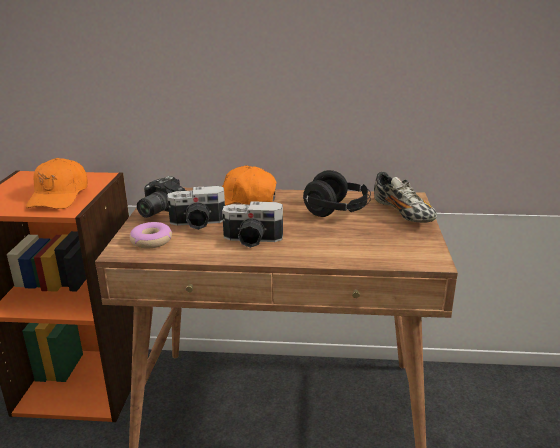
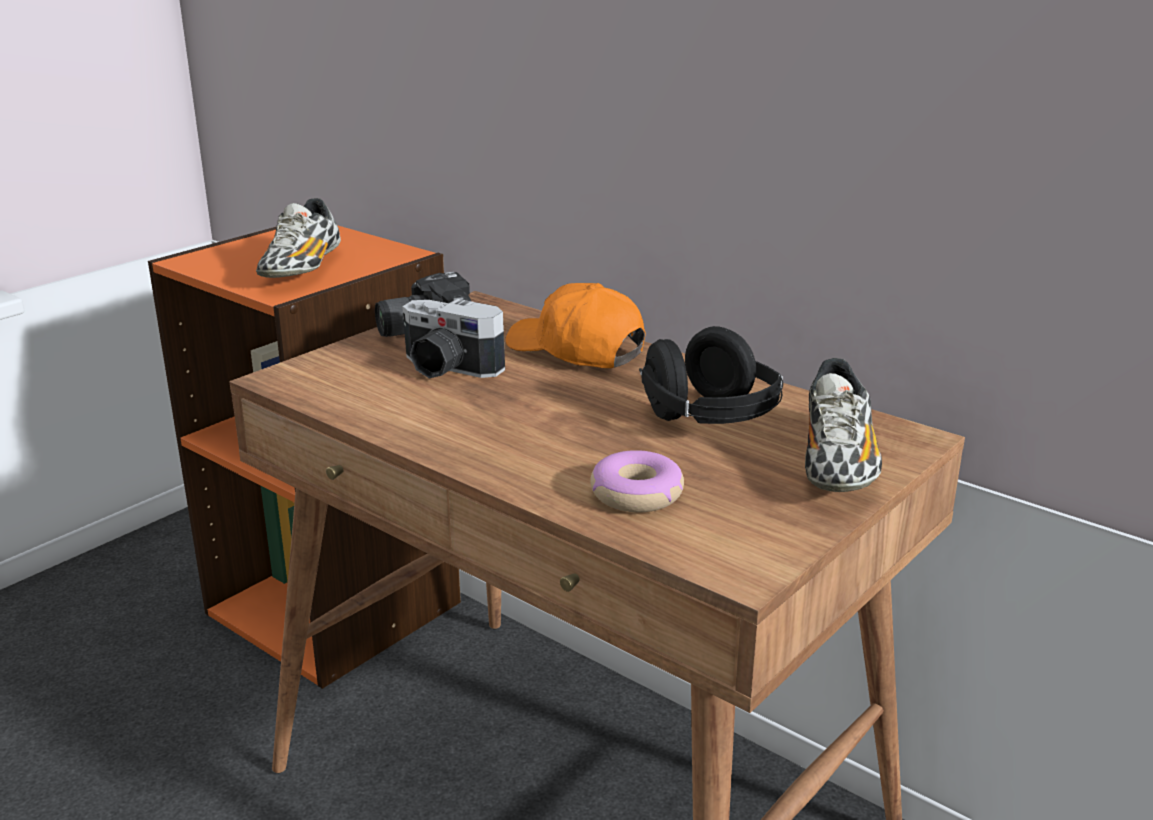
camera: 35 degrees right, 0 degrees up
(59, 196) = (302, 269): orange cap -> shoe
(151, 241) = (341, 375): donut -> donut (637, 494)
(252, 240) = (483, 422): camera -> none

